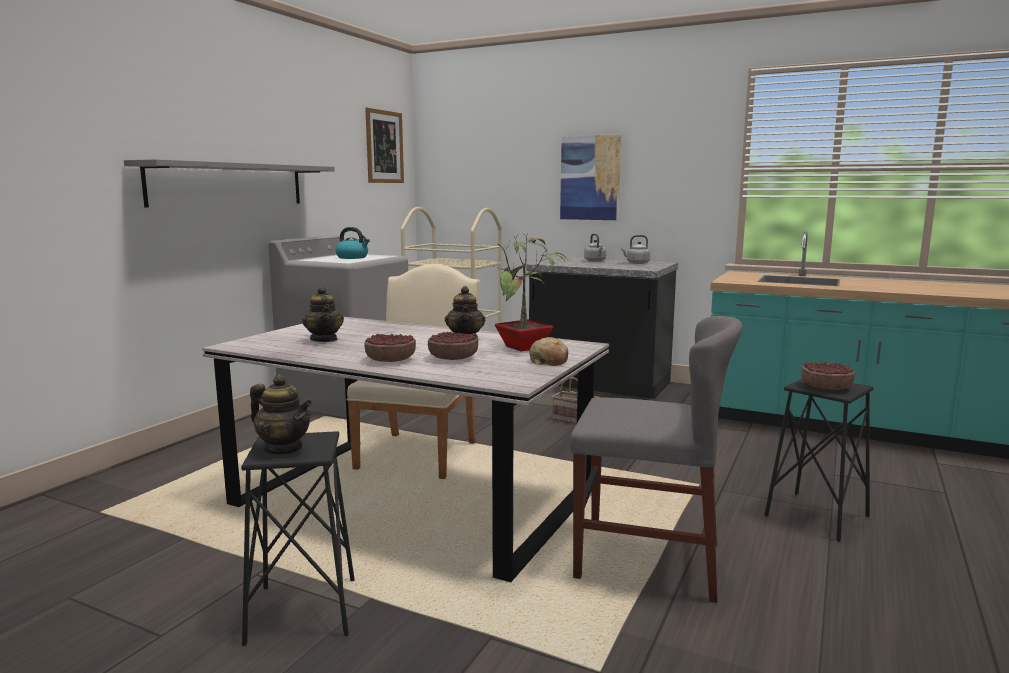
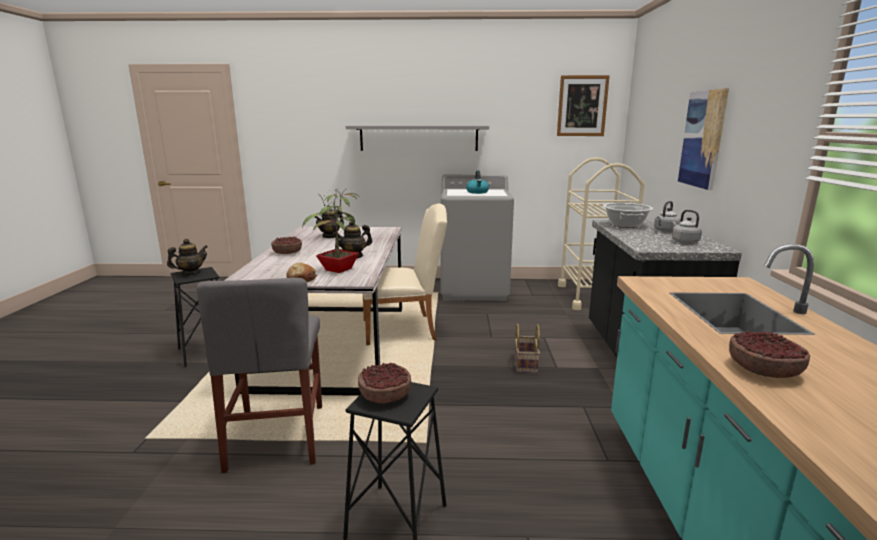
camera: 65 degrees right, 5 degrees up
(284, 449) = (190, 273): teapot -> teapot turned 135 degrees counterclockwise
(453, 358) = (298, 261): bowl -> bowl (763, 369)
(562, 262) = (625, 225): none -> cooking pot

